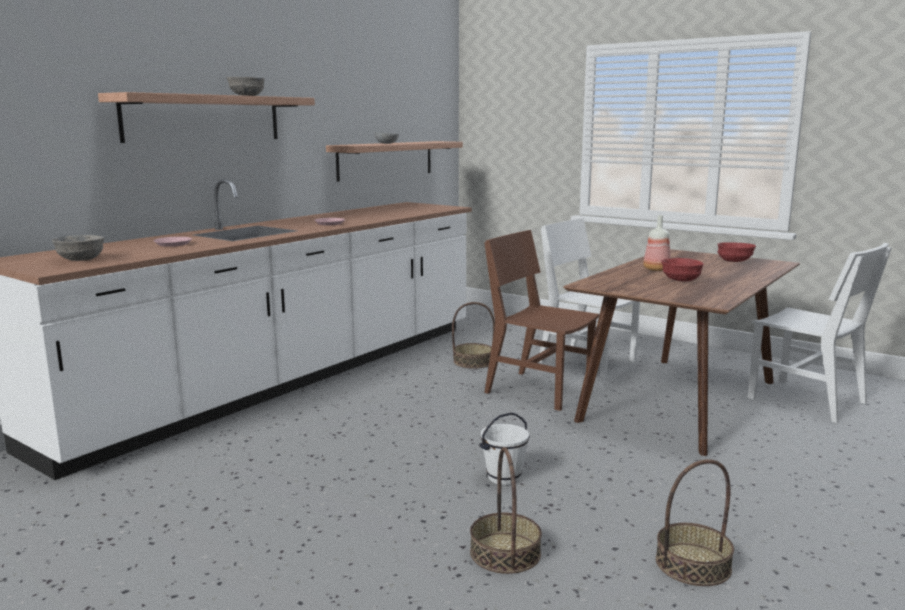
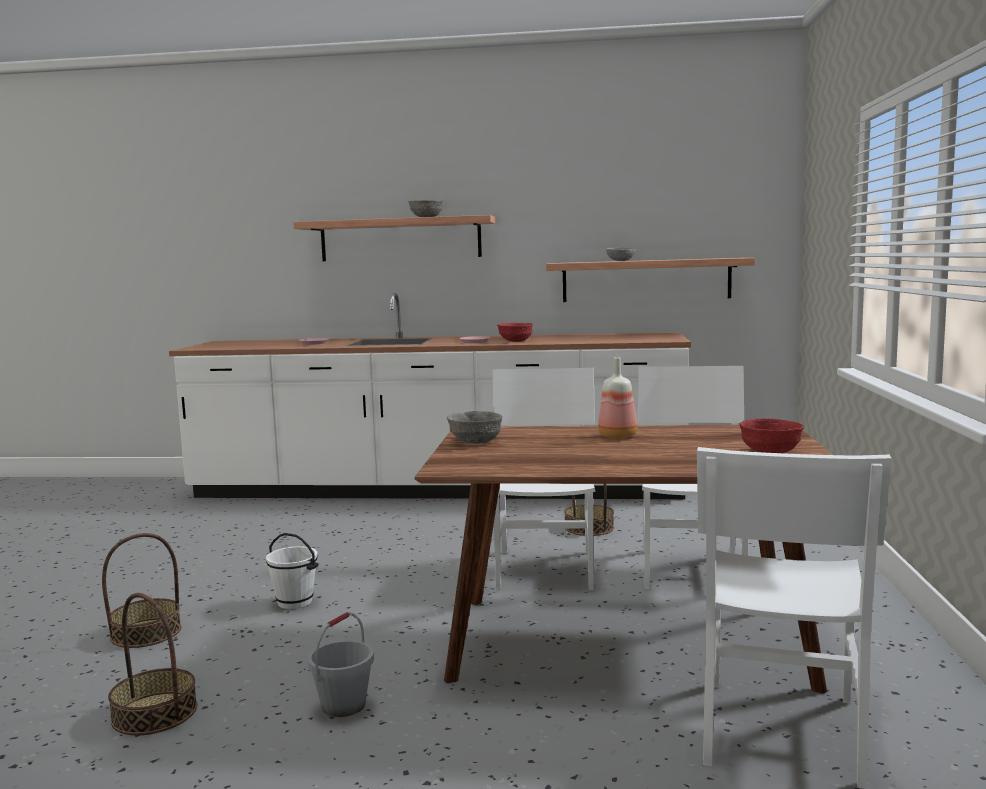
camera: 60 degrees right, 5 degrees down
(80, 260) = (231, 345): grey bowl -> grey bowl (475, 442)
(538, 390) = (546, 569): brown chair -> white chair
(680, 280) = (563, 449): red bowl -> red bowl (515, 341)
(721, 491) = (343, 705): none -> grey bucket

